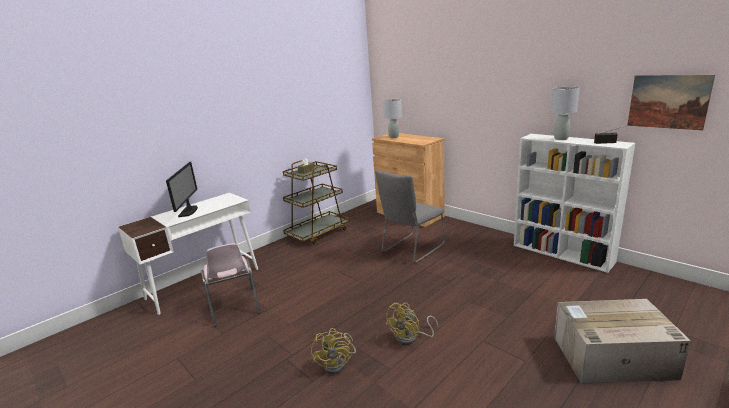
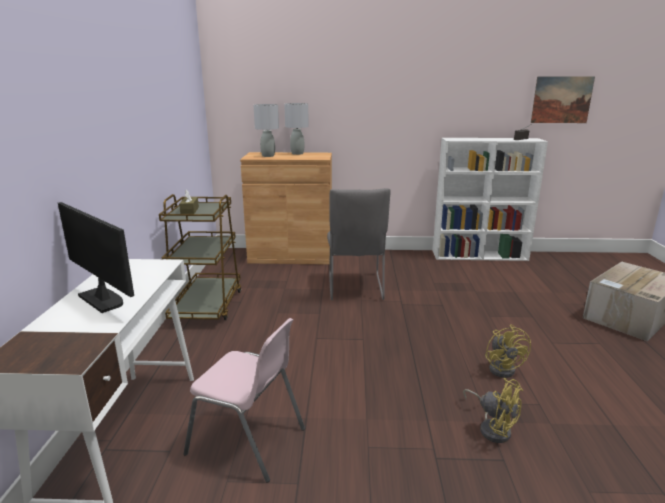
camera: 45 degrees left, 0 degrees up
(561, 139) = (481, 139): grey table lamp -> grey table lamp (297, 153)

